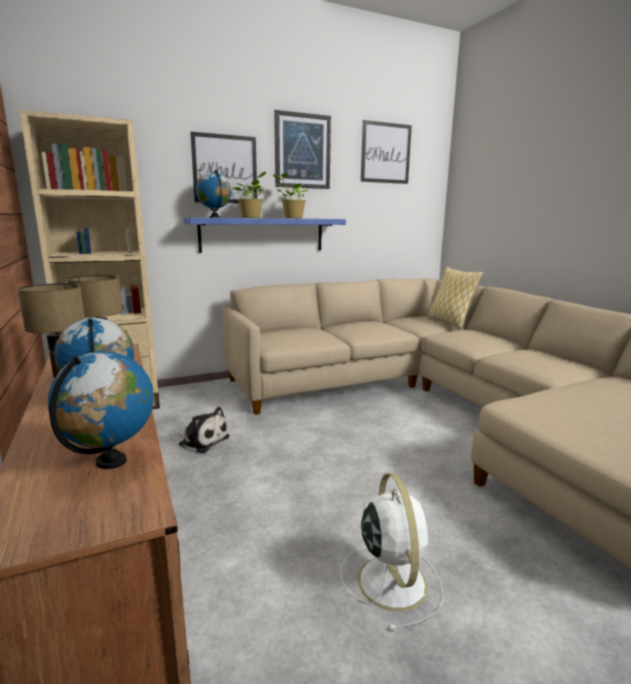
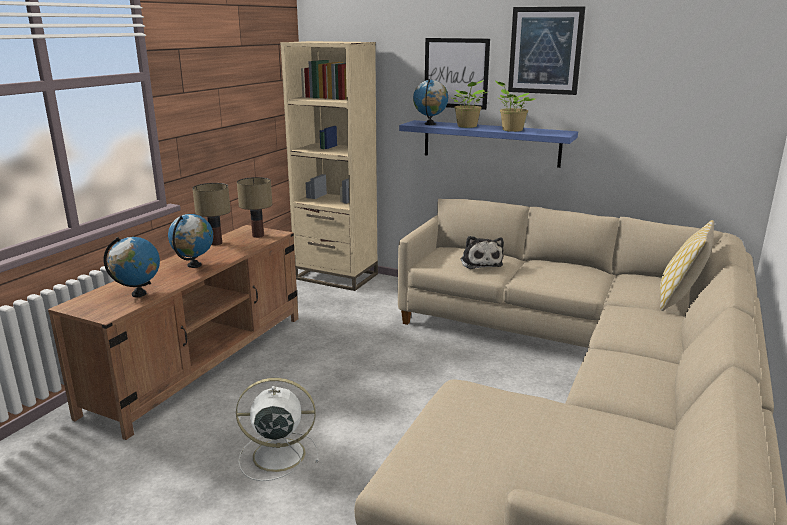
camera: 50 degrees right, 5 degrees up
(202, 440) = (337, 325): plush toy -> plush toy (480, 262)
(385, 153) = (671, 47): picture -> none
(391, 579) = (276, 455): white fan -> white fan turned 135 degrees counterclockwise

